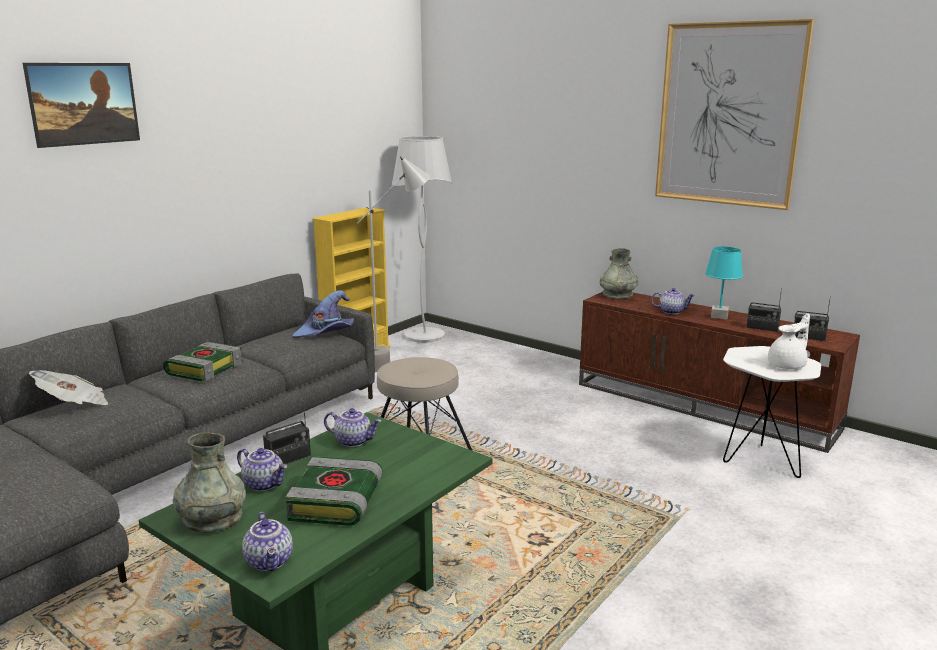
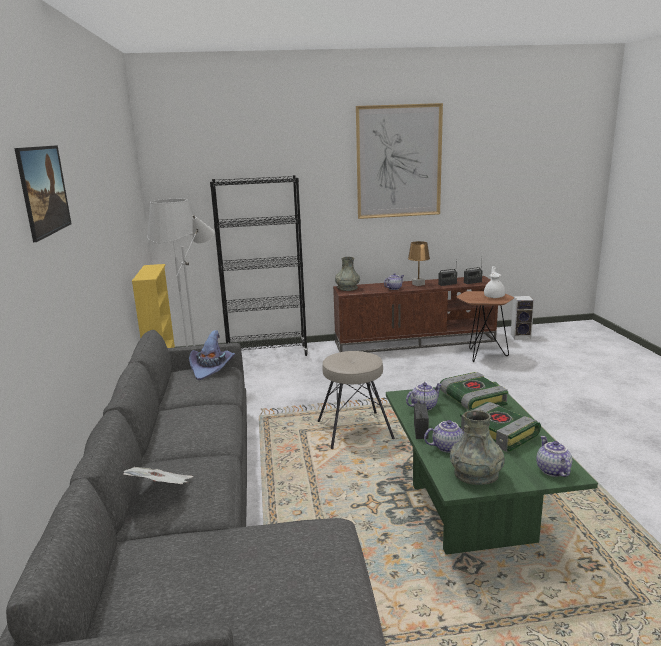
camera: 45 degrees left, 0 degrees up
(205, 368) = (193, 422): book -> book (471, 399)
(270, 561) = (552, 470): teapot -> teapot turned 120 degrees counterclockwise
(509, 354) = (267, 353): none -> black bookcase
(719, 316) = (418, 284): turquoise table lamp -> brown table lamp
(758, 460) = (481, 355): white side table -> brown side table
(893, 464) = (521, 336): none -> speaker

